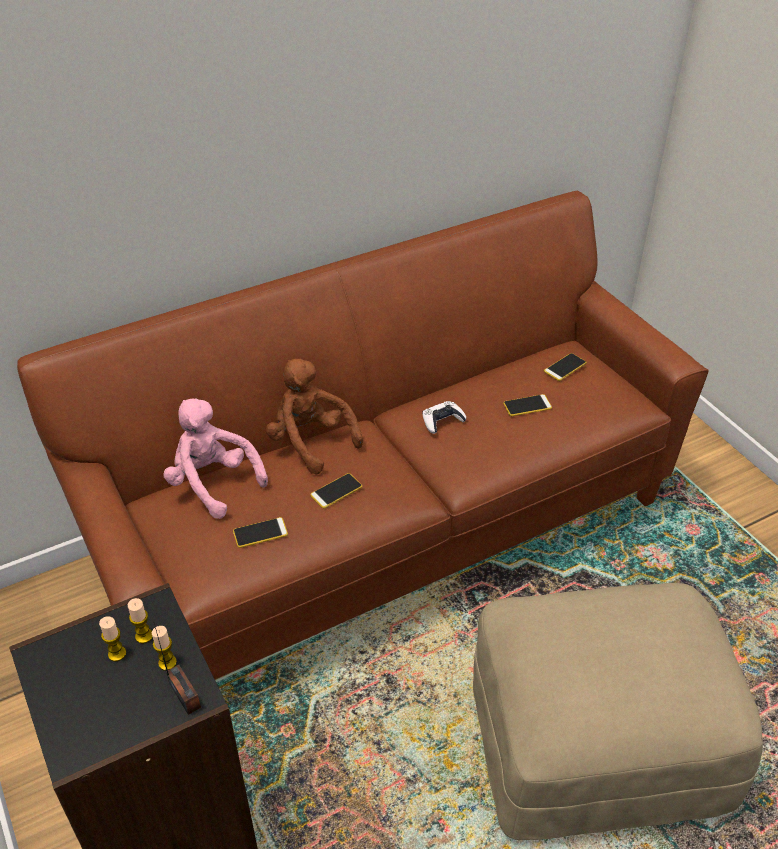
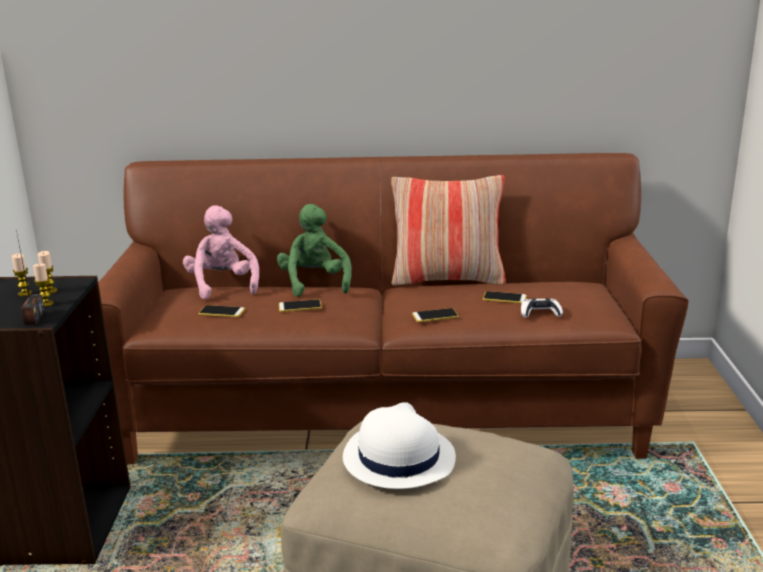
camera: 30 degrees right, 20 degrees down
(310, 441) = (314, 283): brown plush toy -> green plush toy
(435, 384) = (447, 279): none -> pillow
(442, 420) = (425, 293): white game controller -> white game controller (540, 313)
(565, 367) = (565, 287): phone -> phone (435, 316)
(594, 667) = (398, 458): none -> white hat

